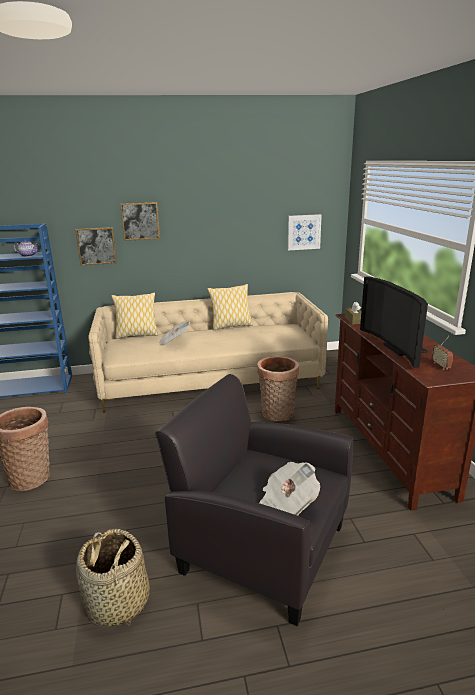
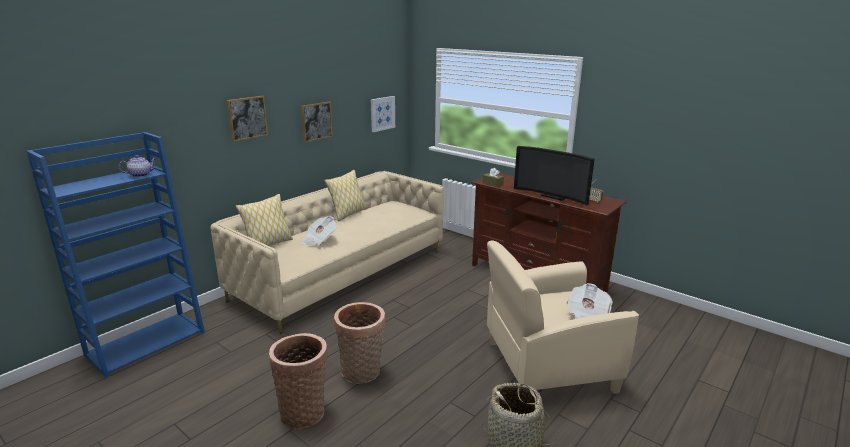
camera: 40 degrees left, 0 degrees up
(96, 246) = (203, 152): picture -> picture (316, 121)
(261, 547) = (547, 366): black armchair -> beige armchair
(277, 415) = (436, 281): basket -> basket (362, 373)

